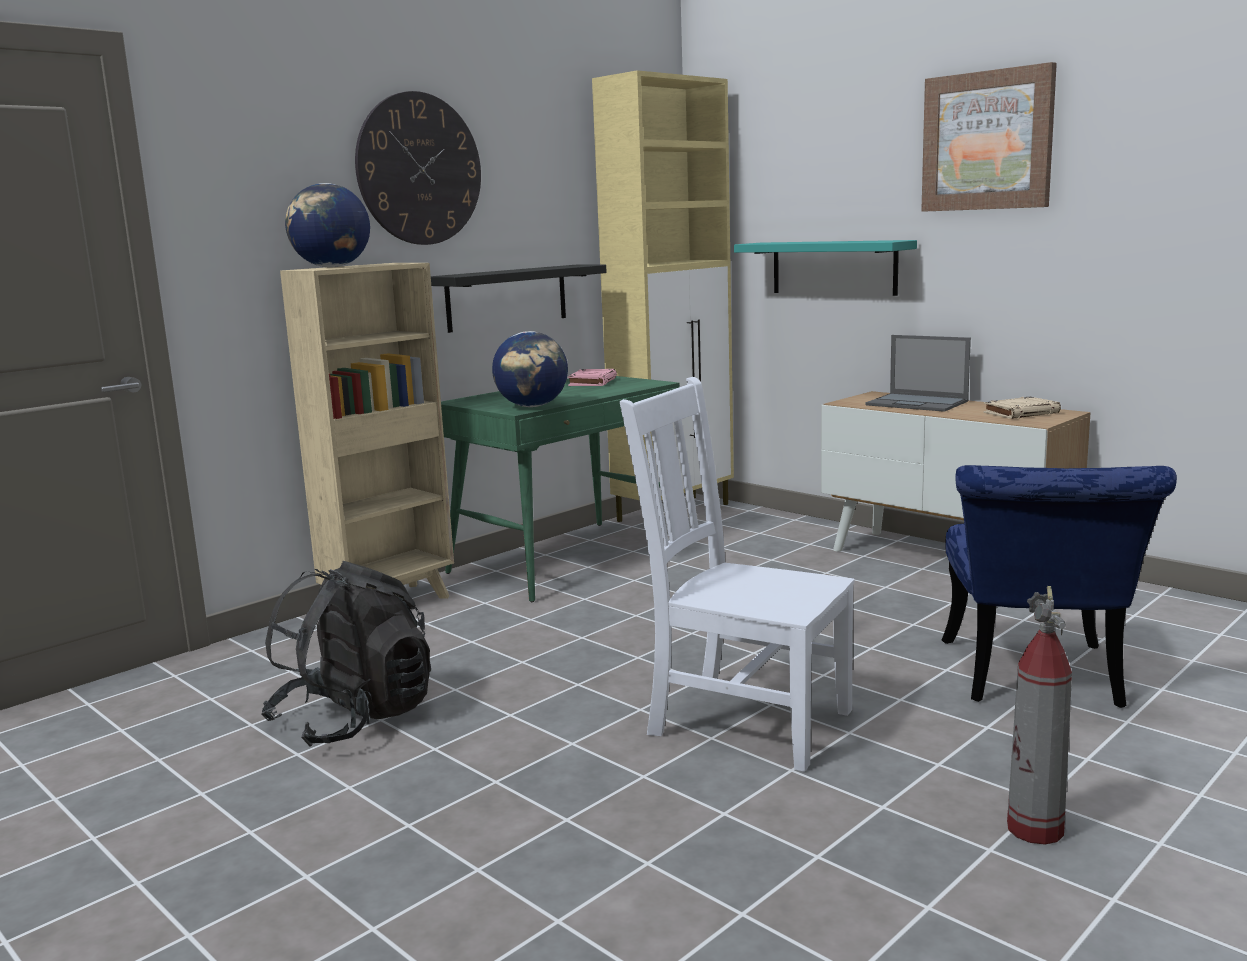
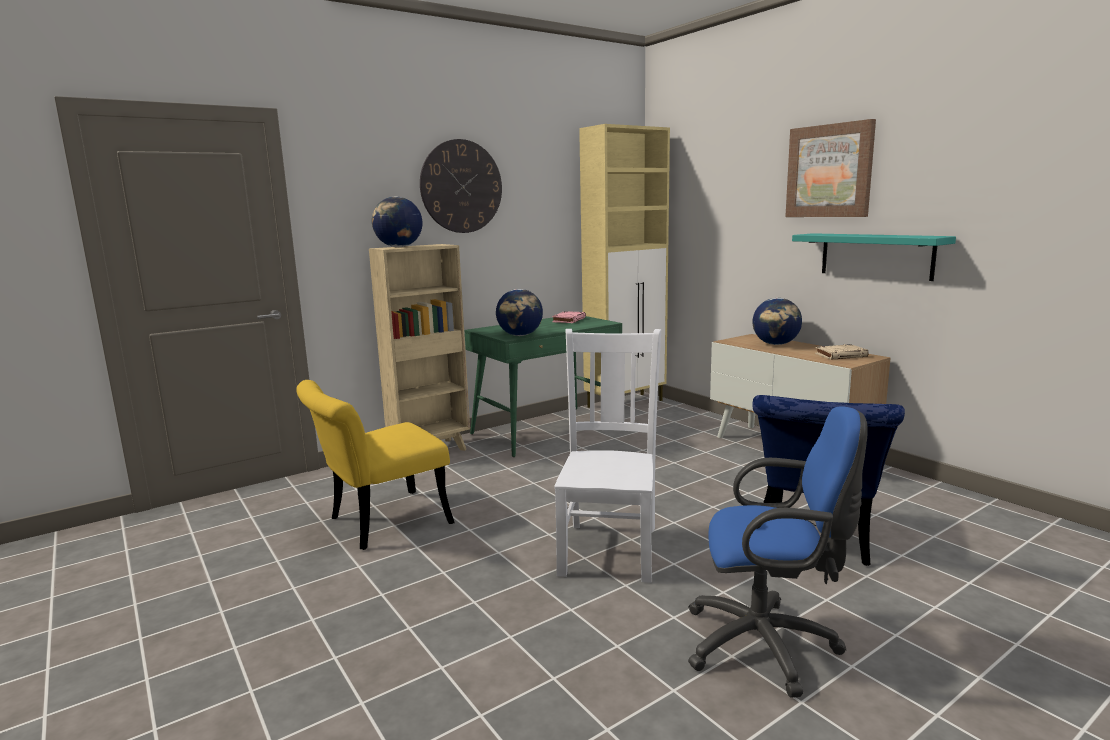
camera: 10 degrees right, 0 degrees up
(354, 719) = (379, 523): black backpack -> yellow chair
(507, 297) = (517, 265): black shelf -> none
(743, 720) = (609, 548): white chair -> white chair turned 60 degrees clockwise
(833, 267) = (731, 251): turquoise shelf -> turquoise shelf (876, 255)
(918, 403) = (776, 344): laptop -> globe
(1035, 830) = (768, 646): fire extinguisher -> blue office chair

